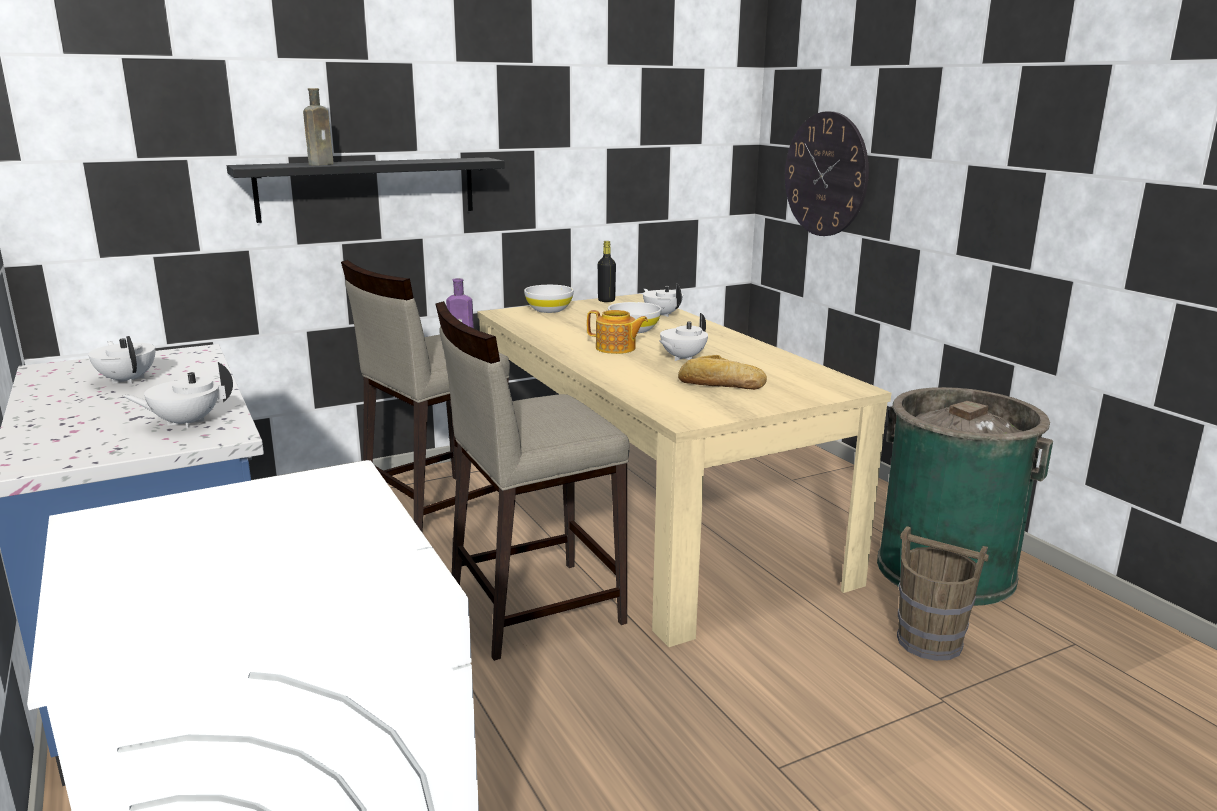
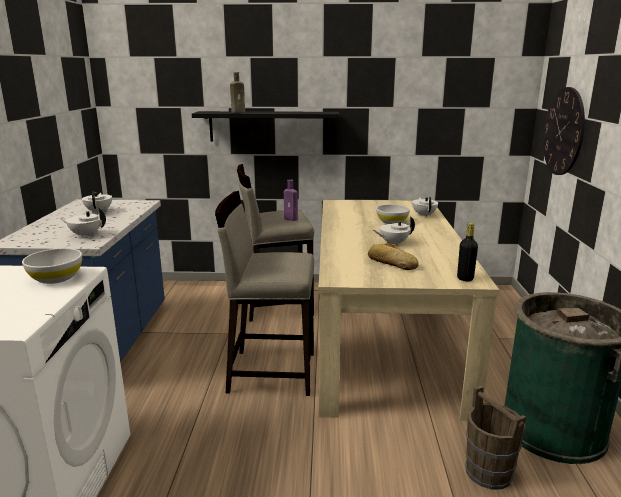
camera: 30 degrees right, 0 degrees up
(549, 310) = (362, 203): white bowl -> white bowl (56, 278)
(606, 300) = (403, 202): black bottle -> black bottle (465, 278)
(616, 348) = (364, 231): teapot -> none

